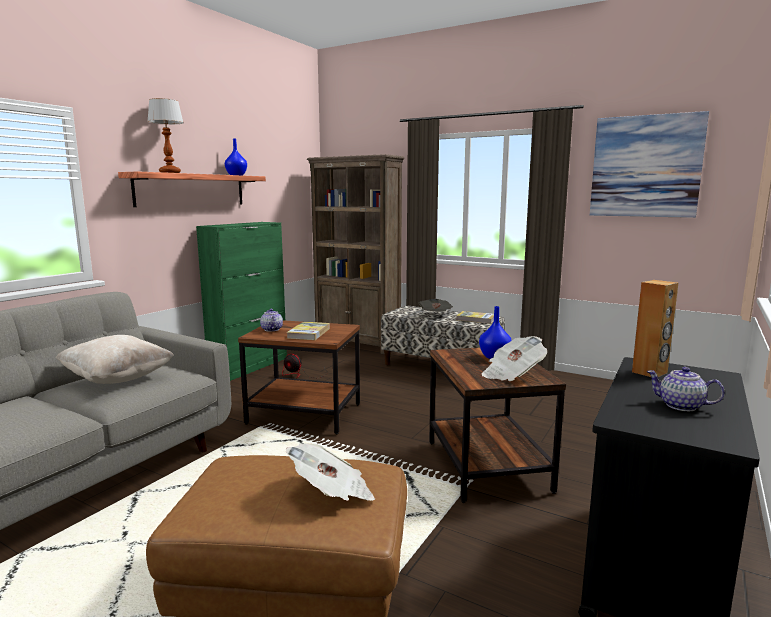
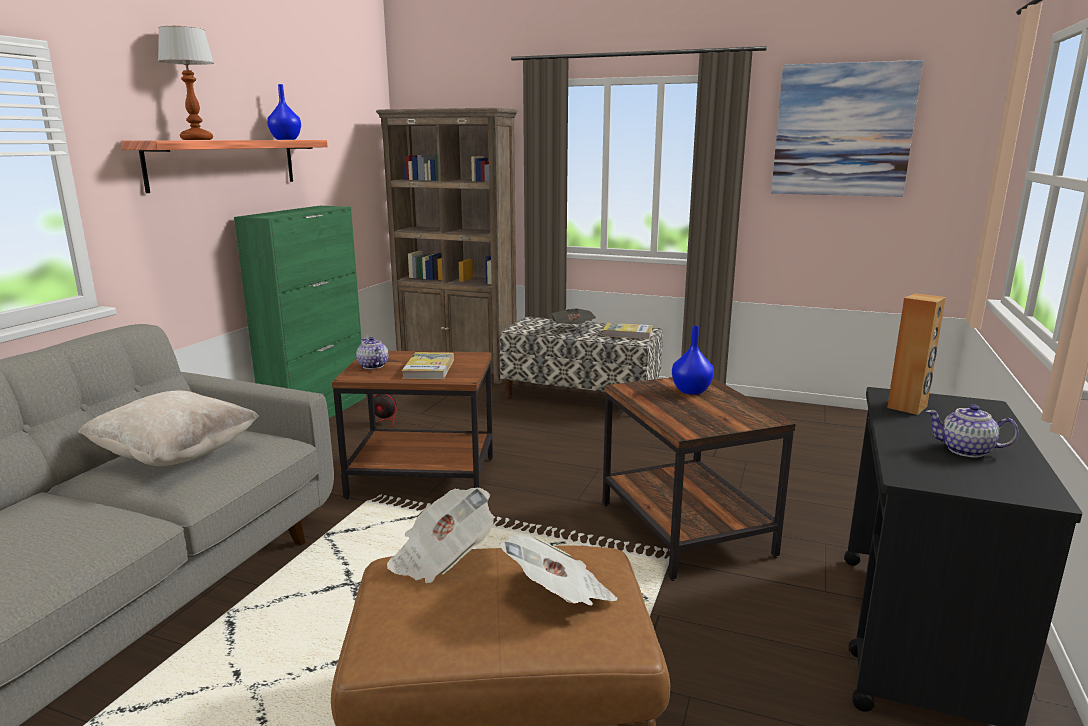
camera: 10 degrees left, 5 degrees up
(512, 374) = (725, 414): newspaper -> newspaper (441, 558)

